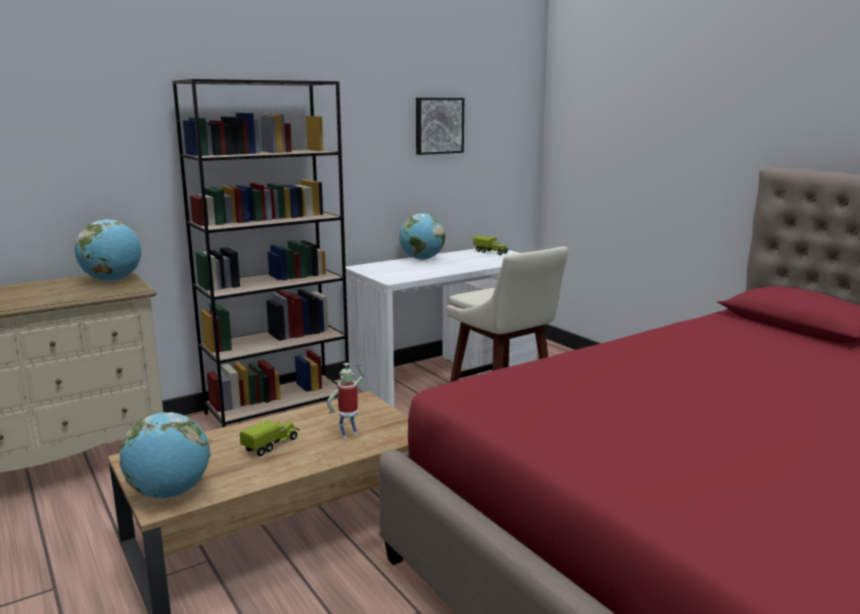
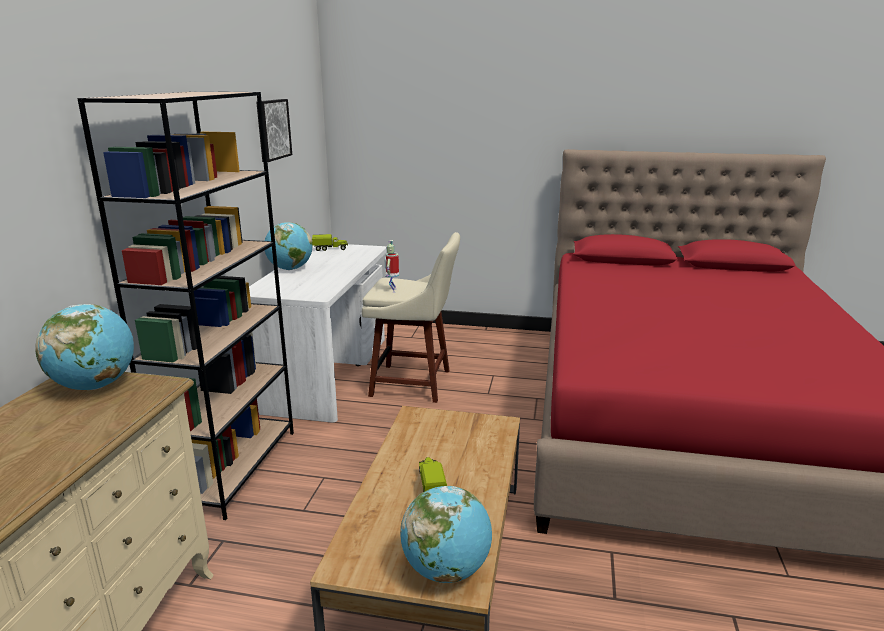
camera: 45 degrees left, 5 degrees up
(349, 435) = (466, 446): toy robot -> toy robot (392, 290)

